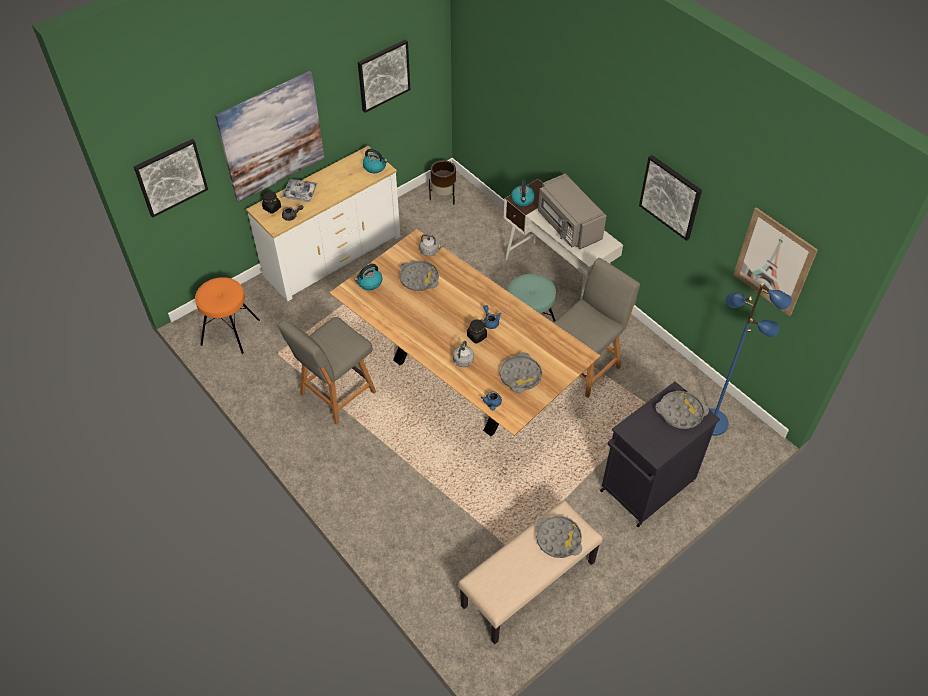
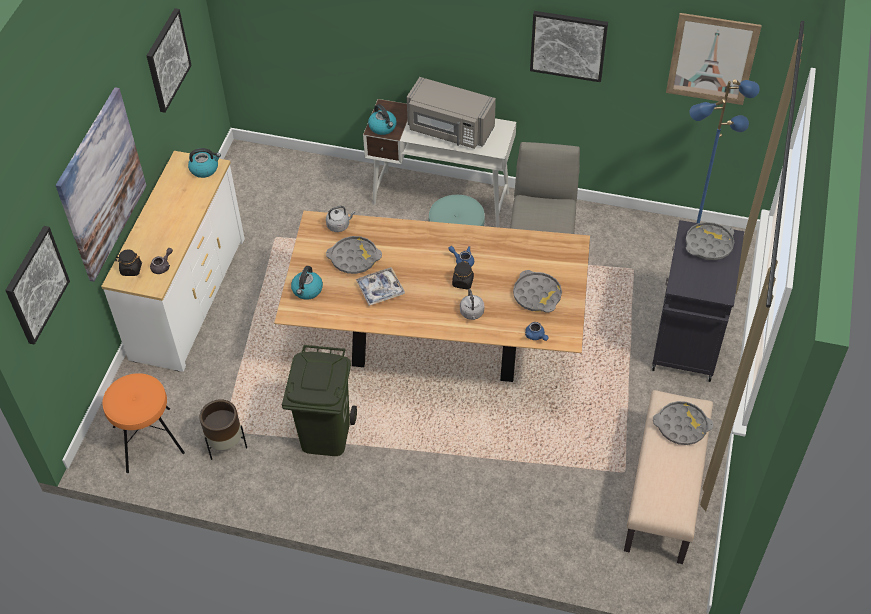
camera: 35 degrees left, 0 degrees up
(300, 193) = (147, 238): tray -> tray (380, 289)
(336, 394) = (324, 434): grey chair -> green trash can
(444, 197) = (253, 174): brown planter -> brown planter (226, 444)

